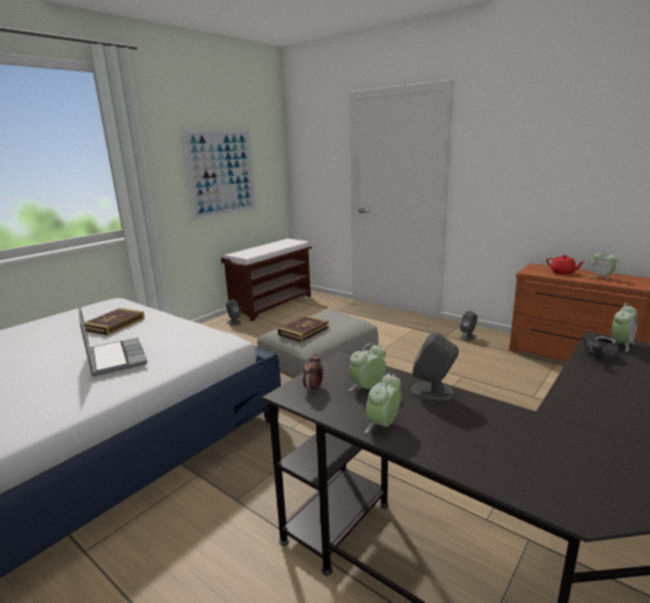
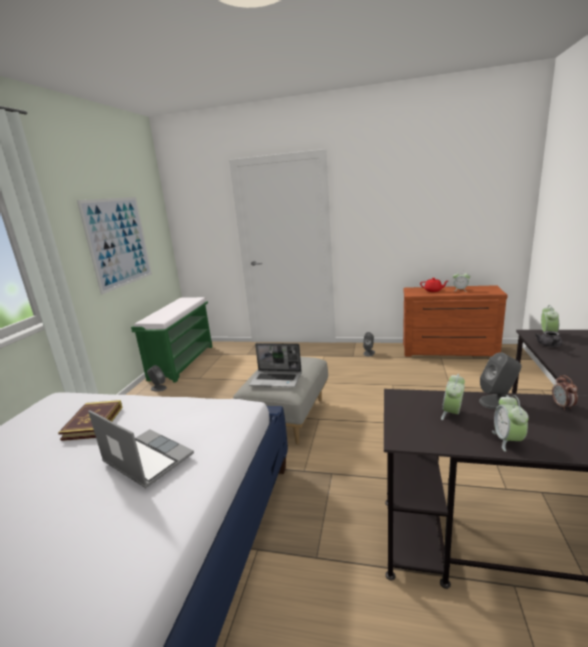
camera: 25 degrees left, 0 degrees up
(272, 304) = (182, 362): brown bench -> green bench
(304, 331) = (277, 379): book -> laptop
(313, 389) = (414, 428): alarm clock -> alarm clock (562, 406)

